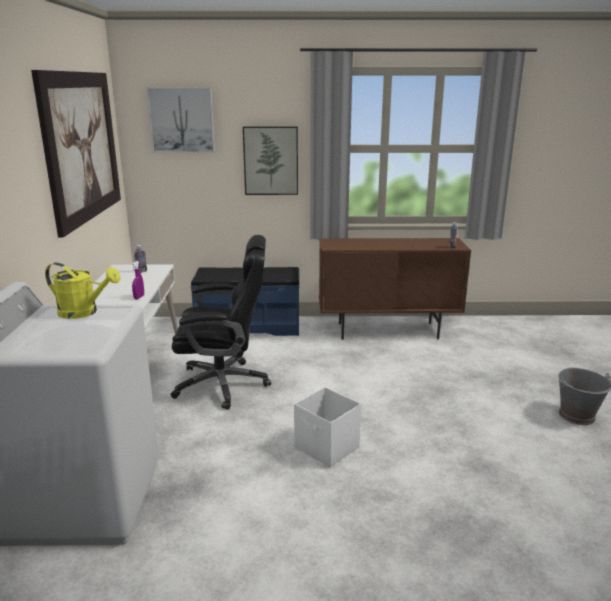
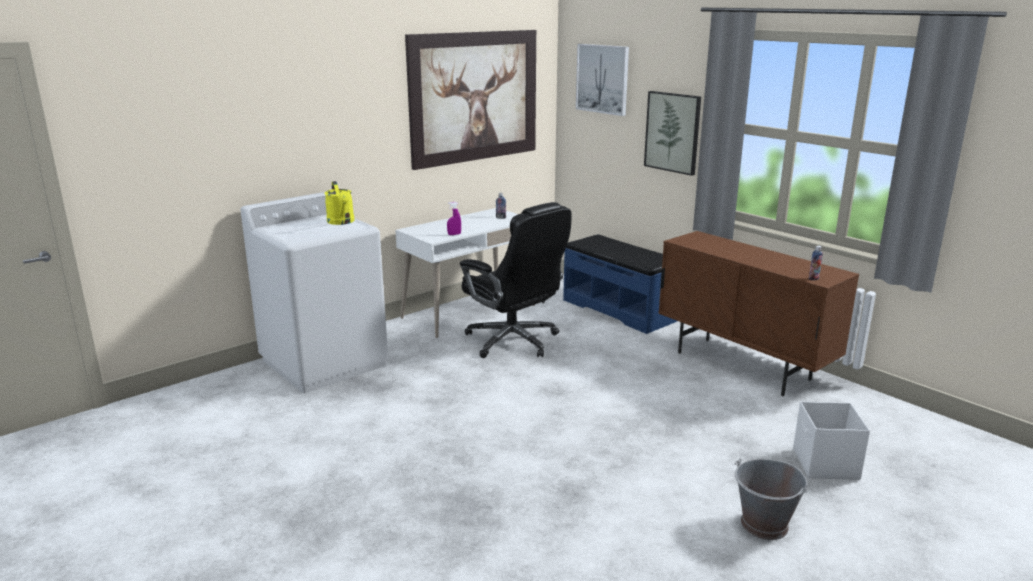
camera: 50 degrees right, 0 degrees up
(327, 448) = (492, 414): white storage box -> white storage box (825, 464)

